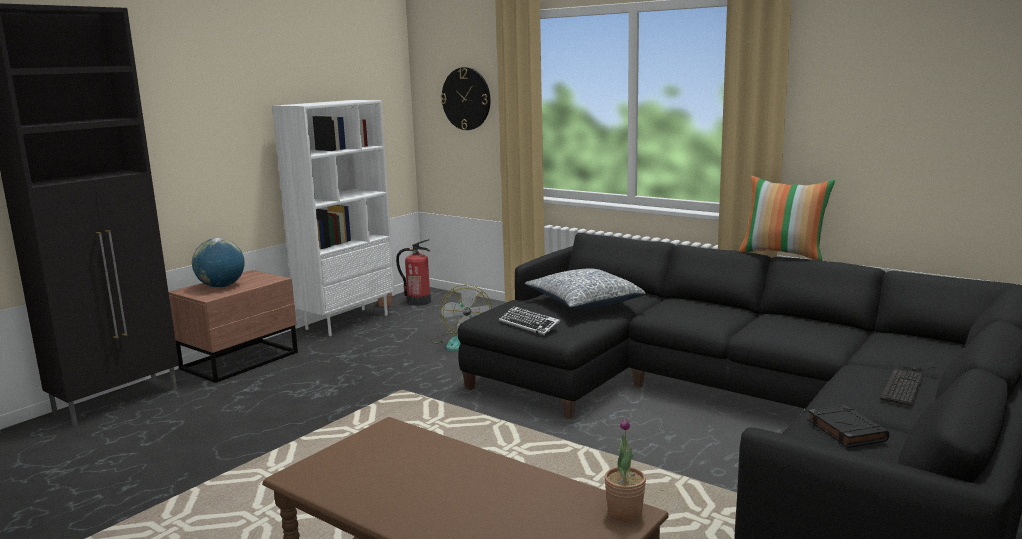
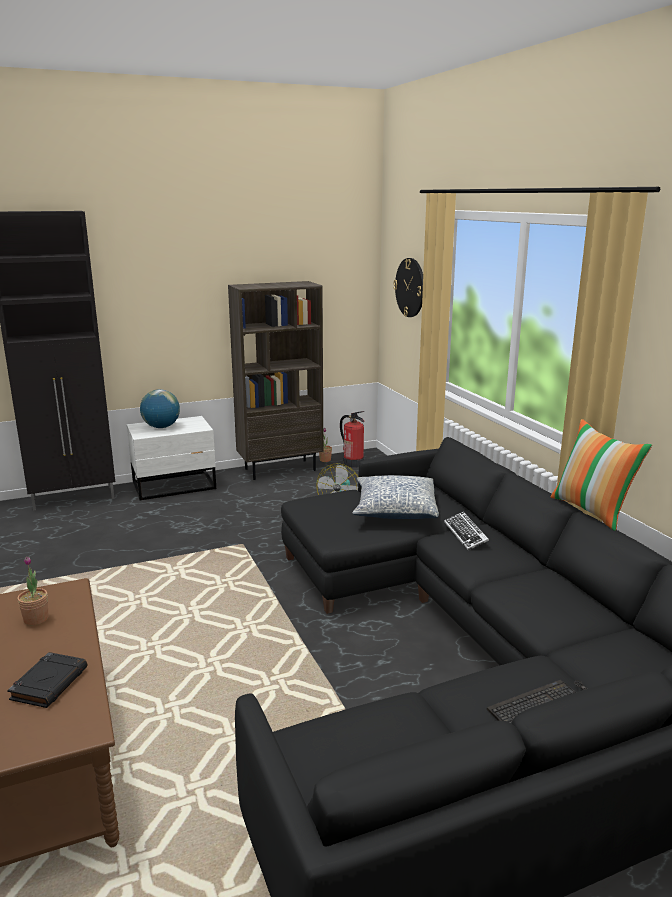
camera: 30 degrees right, 5 degrees up
(242, 361) = (175, 486): brown nightstand -> white nightstand
(347, 321) = (280, 469): white bookcase -> brown bookcase
(529, 325) = (323, 520): keyboard -> keyboard (465, 534)
(624, 513) = (85, 728): potted plant -> potted plant (36, 619)
(845, 430) = (396, 728): black book -> black book (49, 683)

